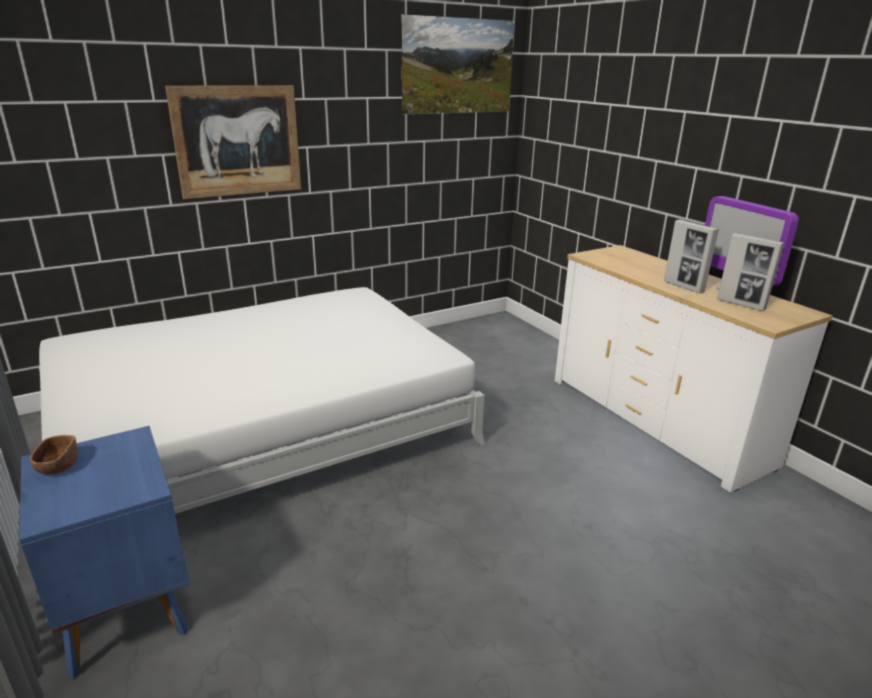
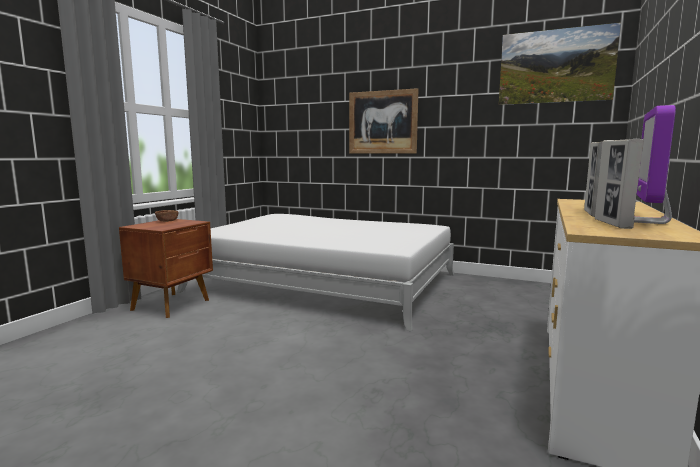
camera: 55 degrees right, 15 degrees down
(127, 610) = (172, 304): blue nightstand -> brown nightstand

